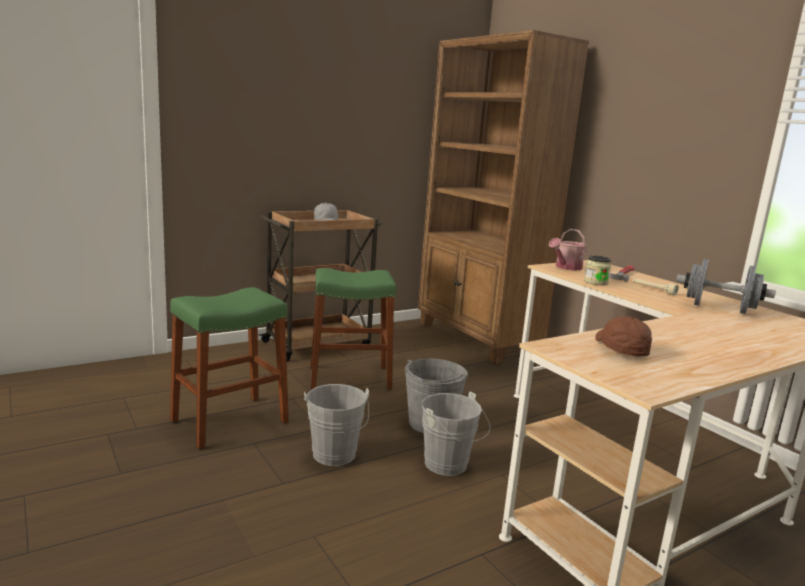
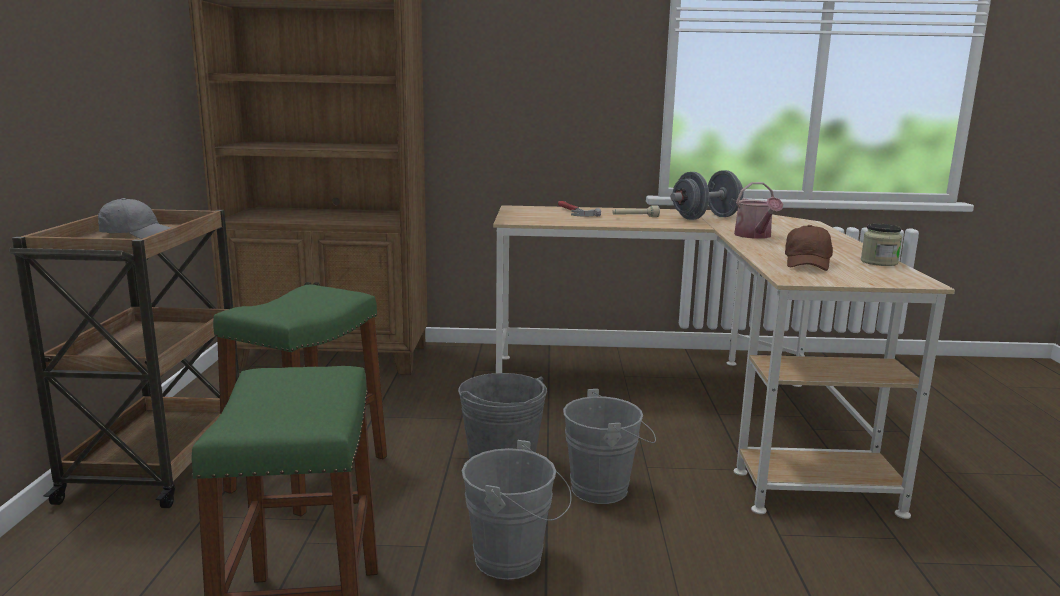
camera: 55 degrees left, 0 degrees up
(566, 267) = (523, 217): watering can -> watering can (755, 236)
(596, 282) = (589, 222): jar -> jar (879, 262)
(620, 348) = (807, 263): brown cap -> brown cap turned 105 degrees counterclockwise

